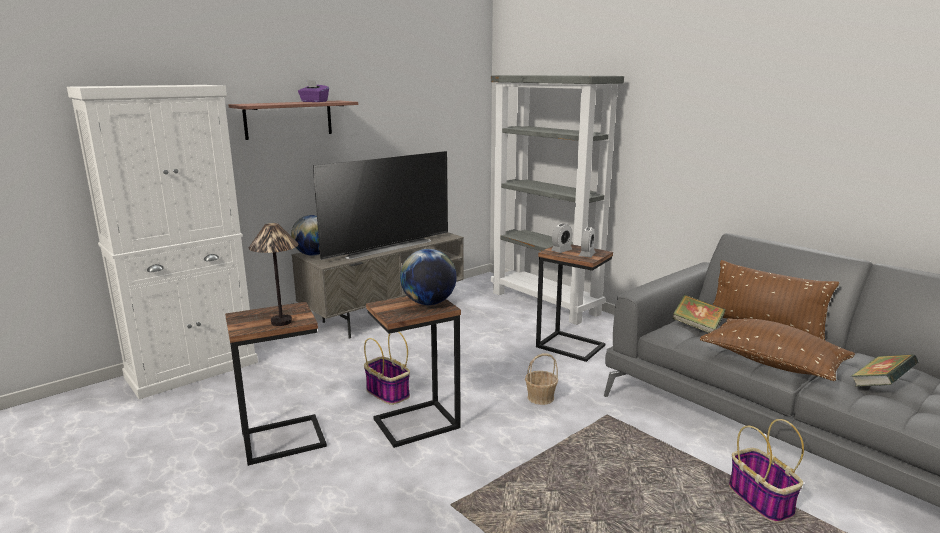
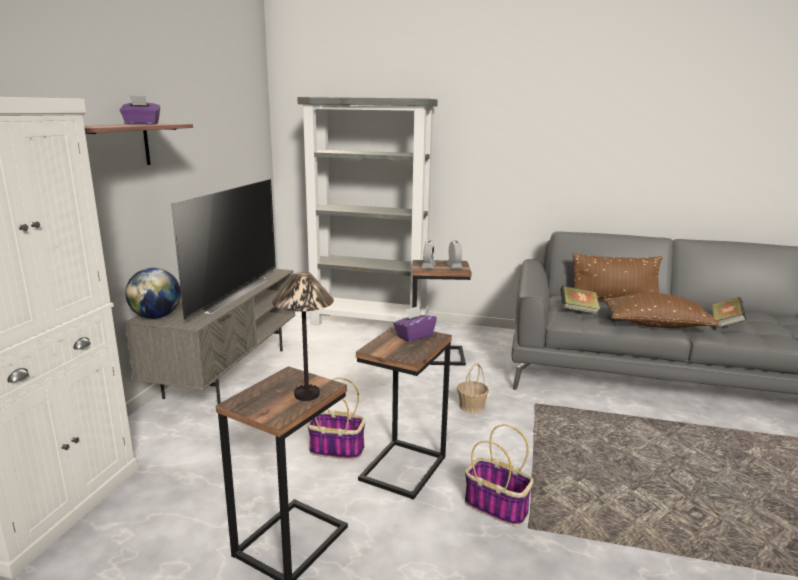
camera: 35 degrees left, 0 degrees up
(428, 303) = (414, 336): globe -> purple tissue box
(761, 500) = (693, 430): basket -> basket (497, 507)

